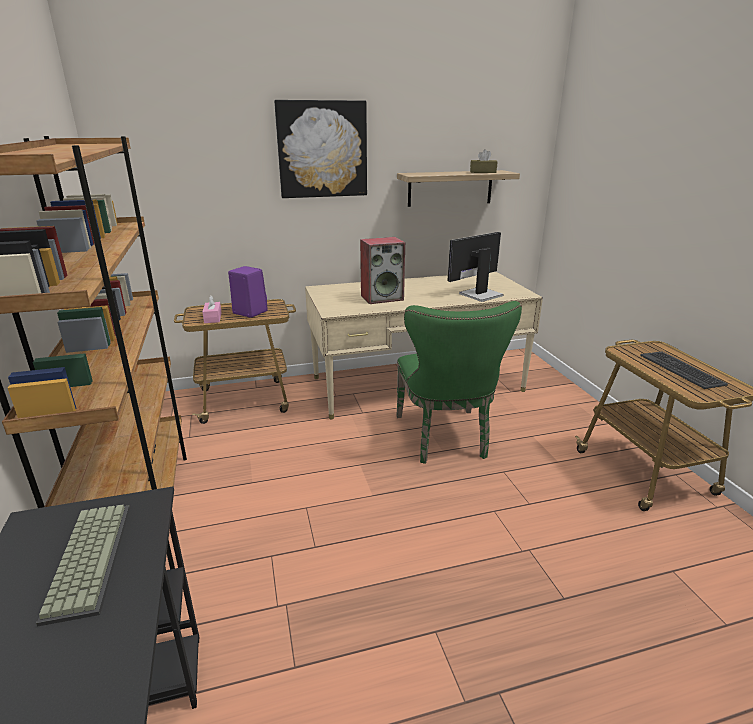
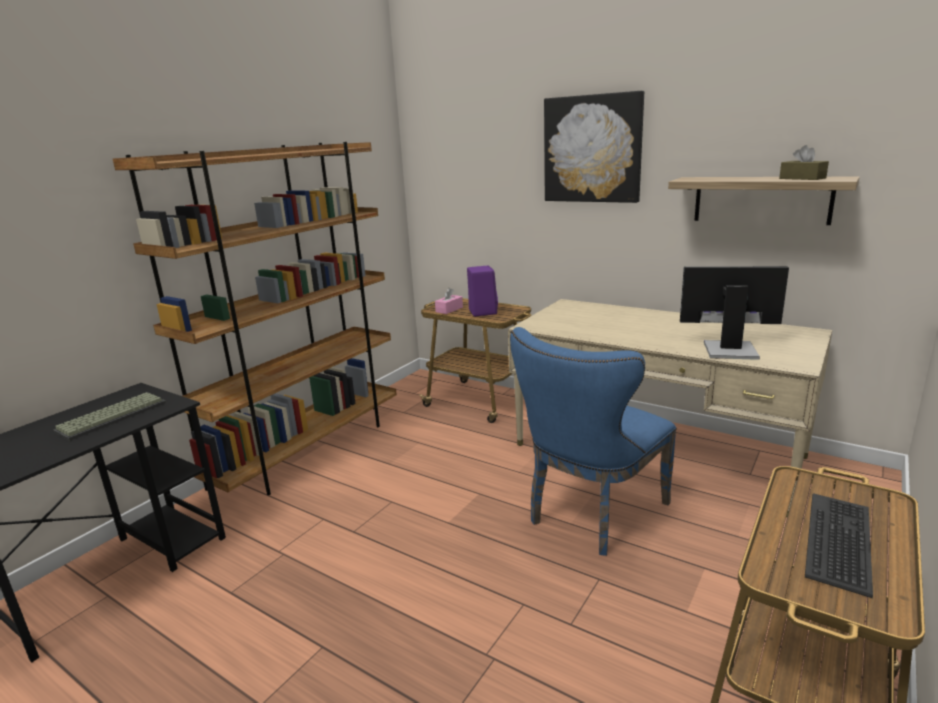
camera: 50 degrees right, 5 degrees down
(382, 297) = (605, 325): speaker -> none
(445, 439) = (591, 515): green chair -> blue chair

